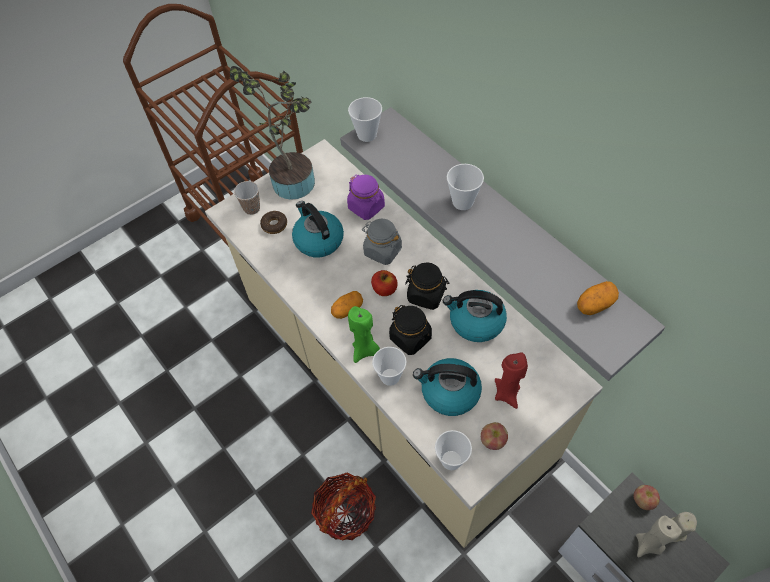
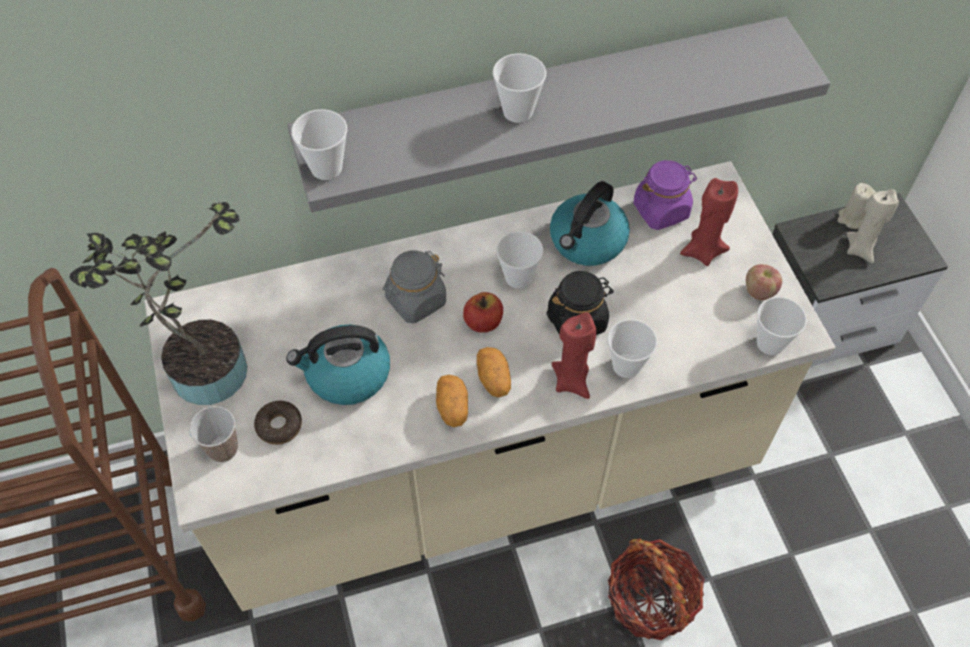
camera: 70 degrees left, 0 degrees up
(365, 350) = (572, 380): green candle -> red candle
(366, 207) = (323, 292): purple jar -> purple jar (661, 210)
(426, 295) = (518, 277): black jar -> cup
(449, 392) = (677, 309): kettle -> none
(594, 304) = (734, 57): potato -> potato (452, 408)
(643, 500) = (811, 229): apple -> none

